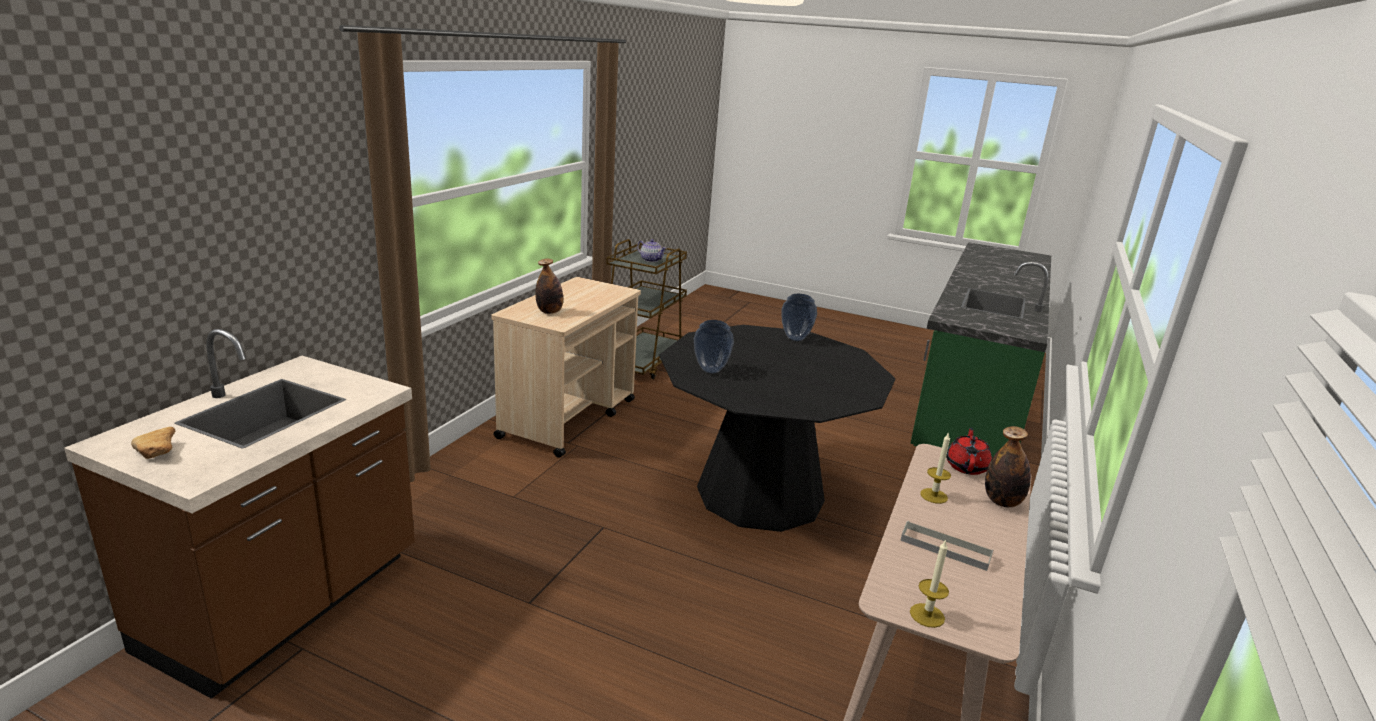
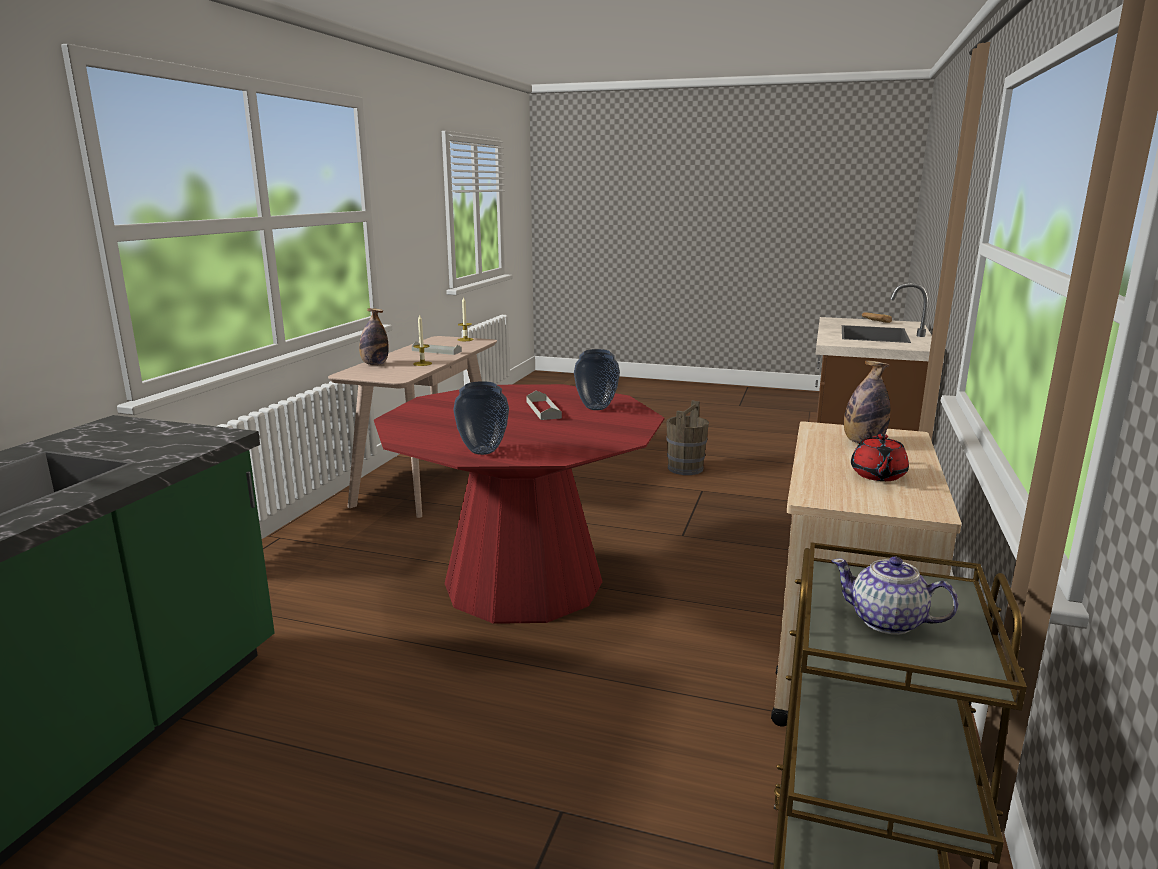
camera: 175 degrees right, 5 degrees down
(513, 667) = (685, 468): none -> brown bucket
(757, 373) = (543, 410): none -> grey tray
(760, 493) = (523, 582): black dining table -> red dining table
(966, 466) = (378, 375): red teapot -> red teapot (877, 475)

